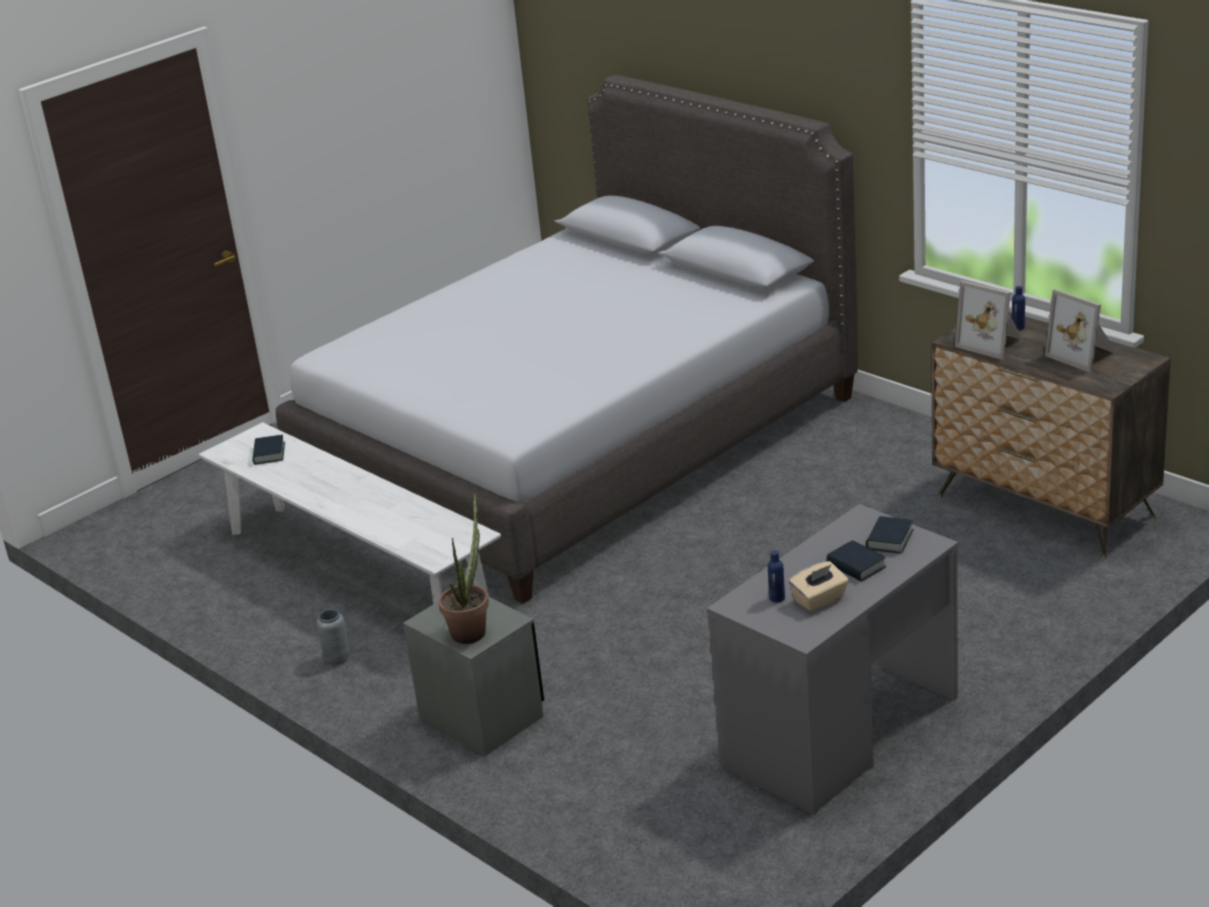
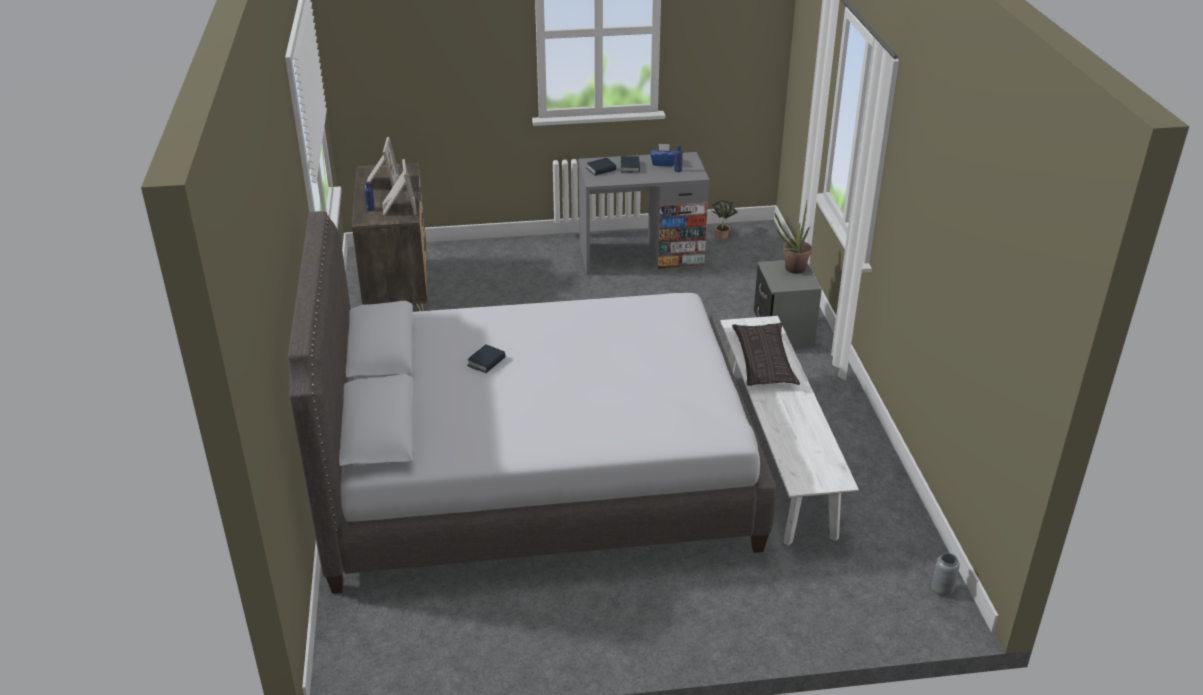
camera: 145 degrees left, 5 degrees up
(269, 454) = (807, 457): book -> book (486, 362)
(337, 659) = (832, 400): grey vase -> grey vase (942, 590)
(398, 514) = (763, 361): none -> pillow
(771, 848) = (721, 235): none -> potted plant
(820, 600) = (663, 163): beige tissue box -> blue tissue box

